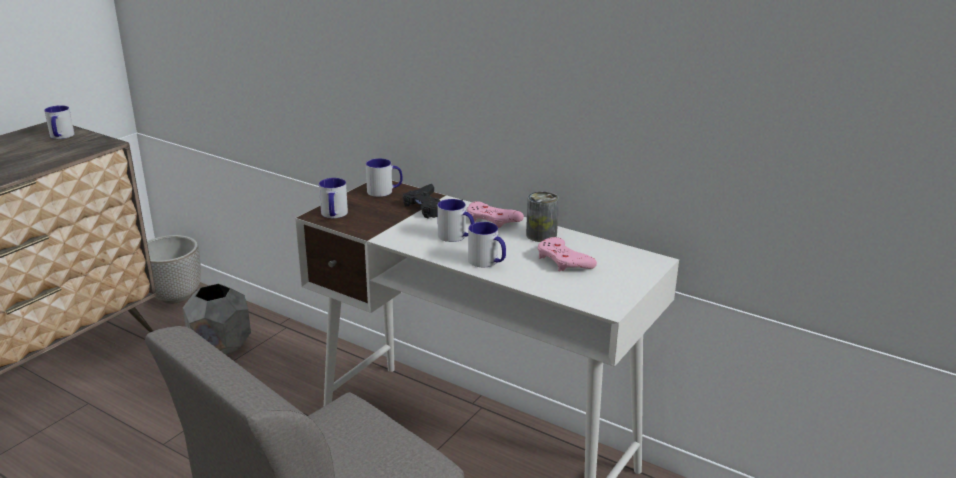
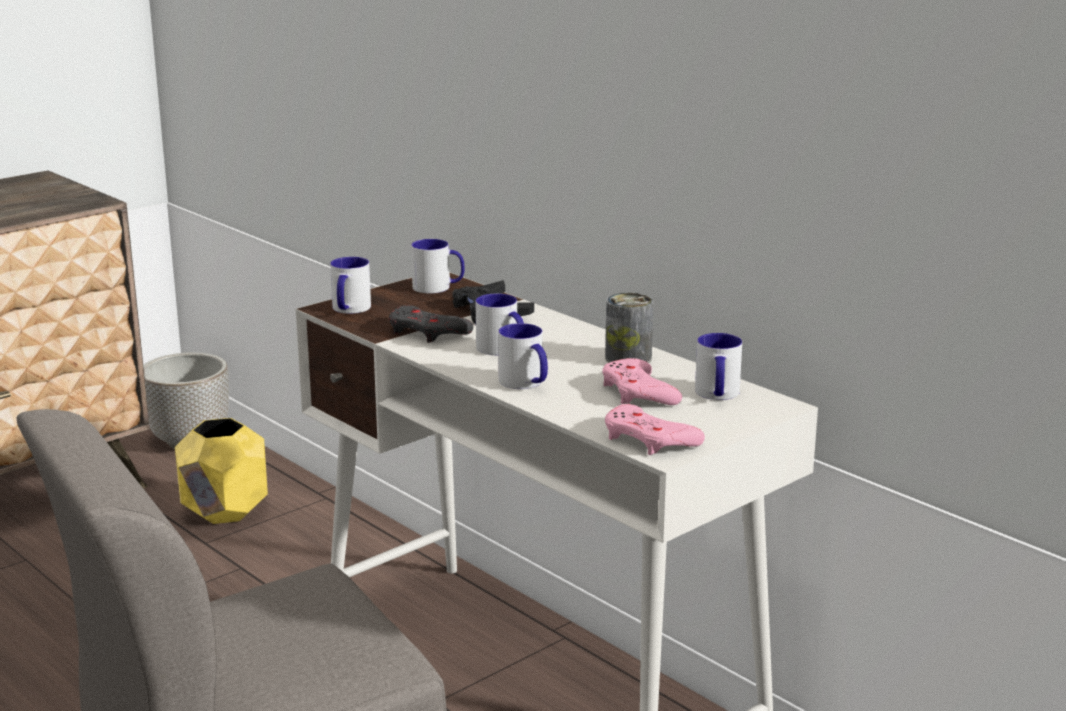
camera: 15 degrees right, 5 degrees down
(61, 137) = (45, 190): mug -> mug (717, 395)
(221, 347) = (226, 512): grey planter -> yellow planter
(397, 227) = (427, 332): none -> grey game controller
(492, 220) = (569, 334): pink game controller -> pink game controller (649, 439)

